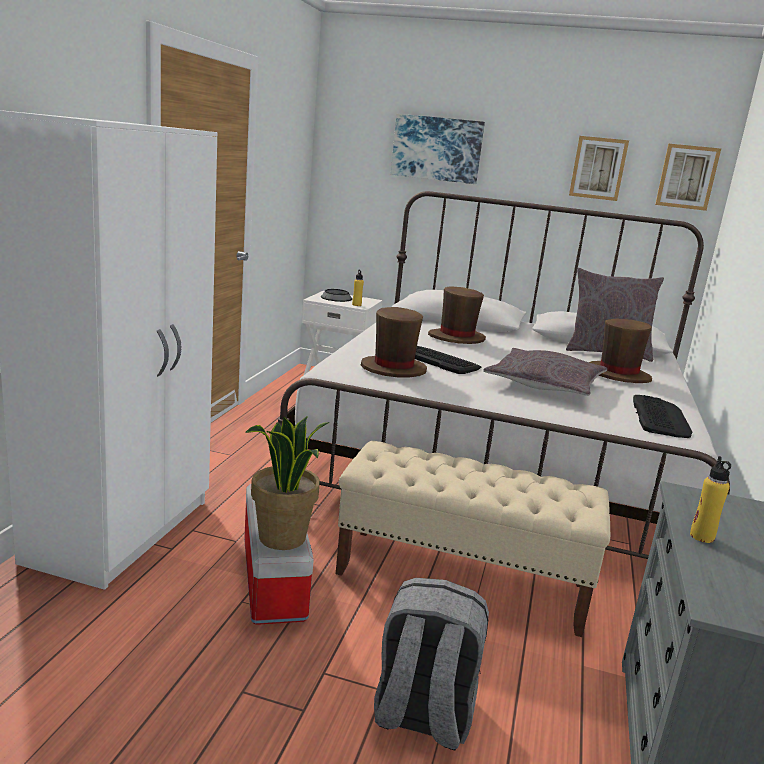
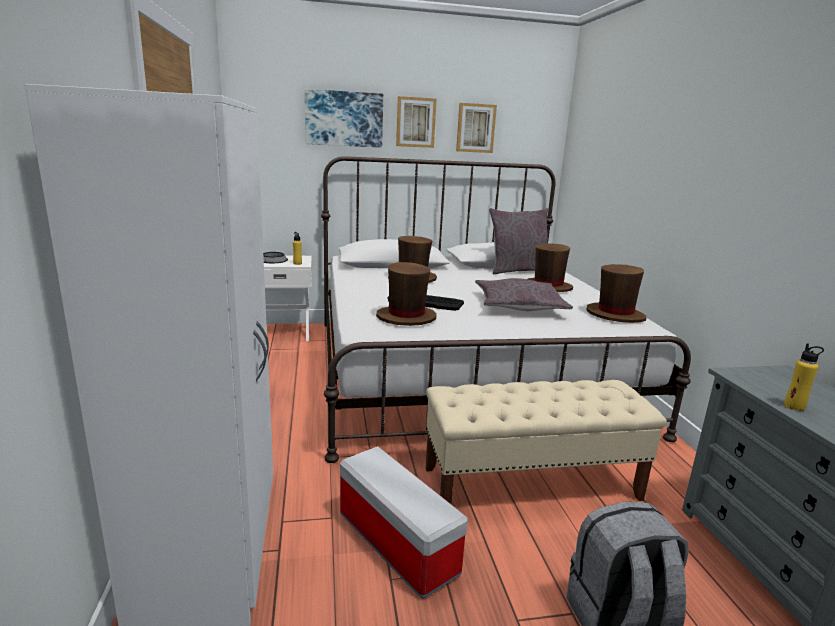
camera: 25 degrees left, 0 degrees up
(282, 538) = (427, 506): potted plant -> none
(660, 417) = (615, 315): keyboard -> brown hat
(687, 177) = (538, 131): picture -> picture (415, 122)

